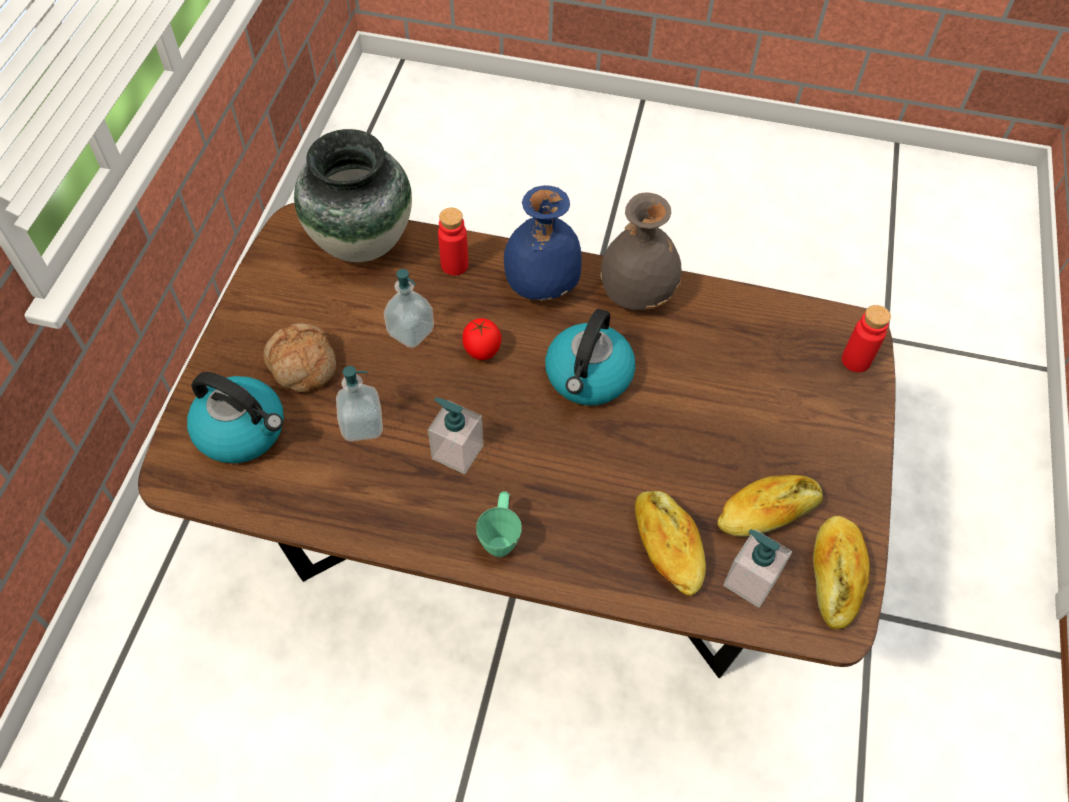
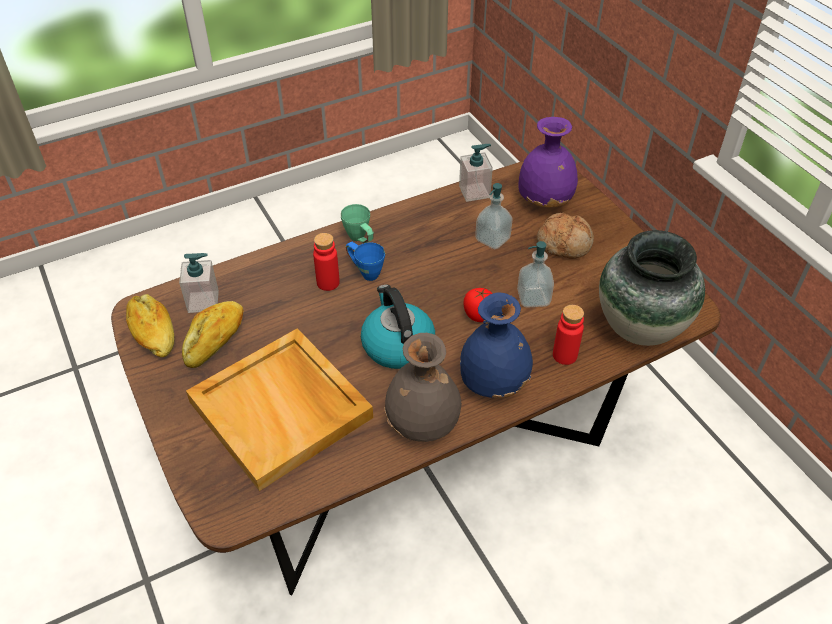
camera: 140 degrees right, 10 degrees down
(243, 431) = (546, 201): kettle -> purple vase
(457, 452) = (427, 259): soap dispenser -> soap dispenser (474, 192)
(538, 486) = (365, 272): none -> blue mug
(666, 547) = (265, 288): bread -> none
(749, 388) = (282, 410): none -> beige tray
(855, 360) = (214, 487): red bottle -> red bottle (328, 282)

